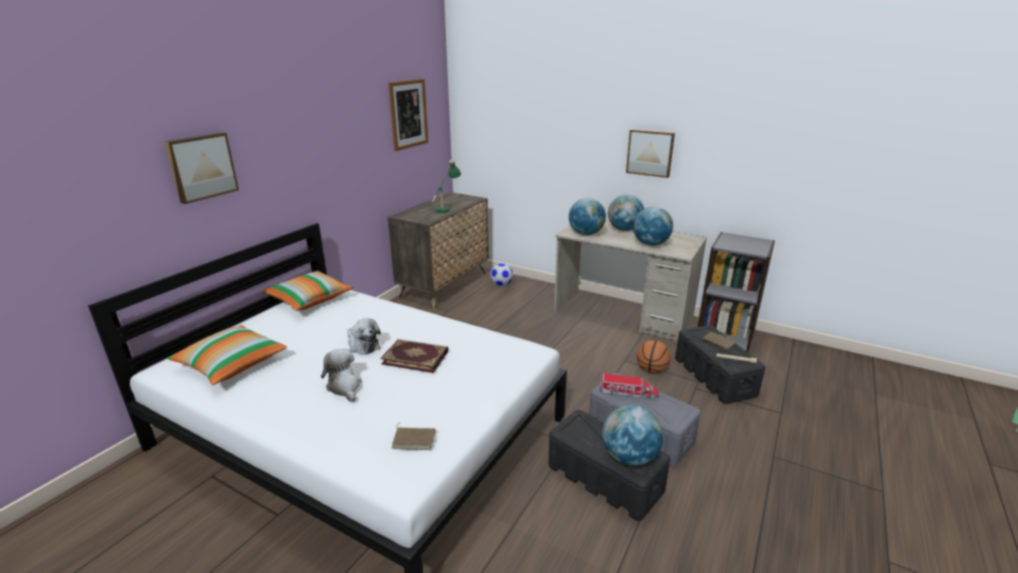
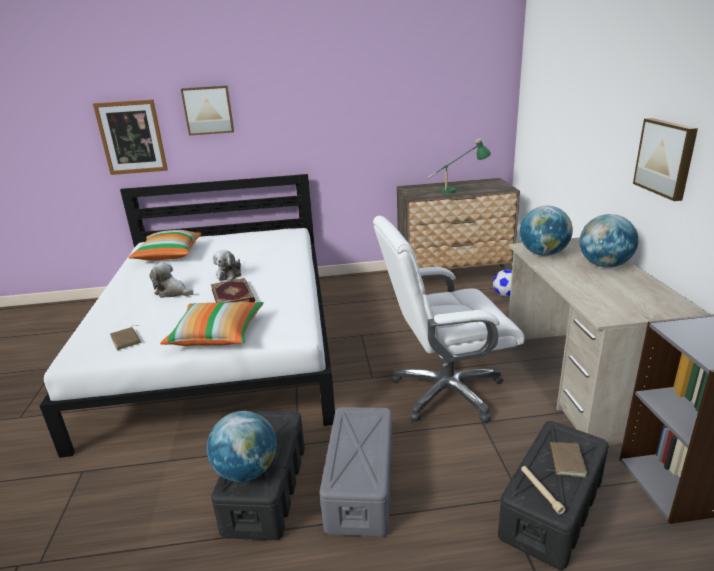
camera: 55 degrees right, 0 degrees up
(310, 300) = (272, 234): pillow -> pillow (217, 335)
(344, 387) = (172, 292): plush toy -> plush toy turned 90 degrees counterclockwise
(408, 114) = (446, 84): picture -> picture (131, 137)
(580, 357) = (445, 392): none -> white office chair
(628, 392) = (359, 430): toy truck -> none
(650, 244) = (592, 290): globe -> none
(651, 370) = (490, 449): basketball -> none

